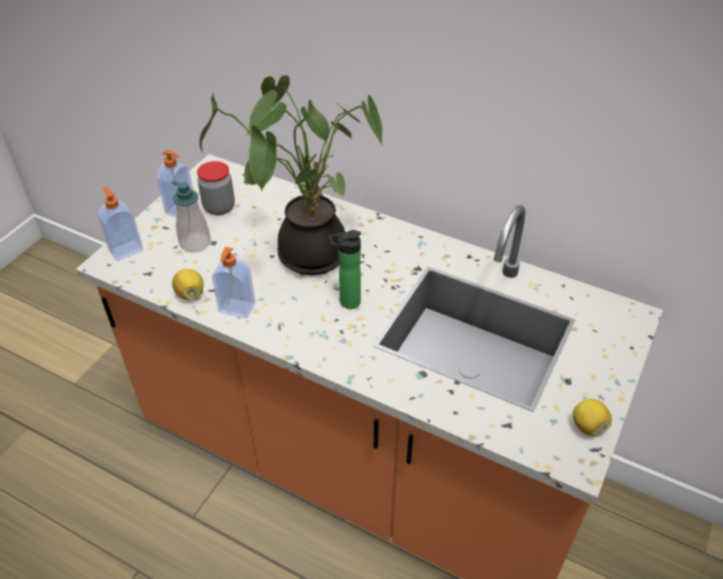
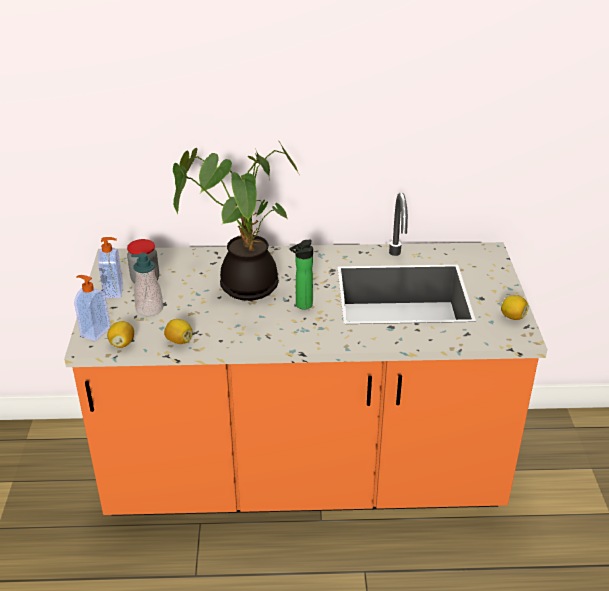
camera: 30 degrees left, 10 degrees down
(137, 274) = (122, 343): none -> lemon
(236, 309) = (225, 337): soap dispenser -> none

